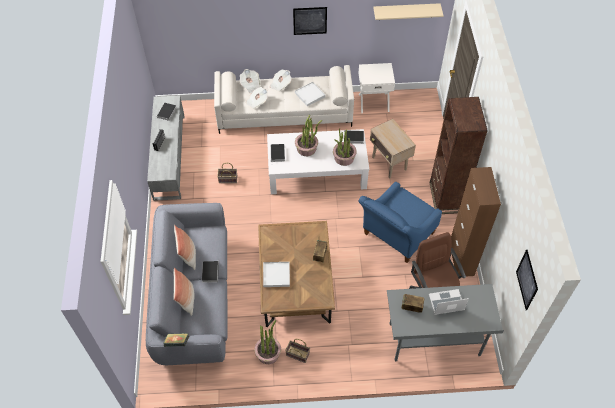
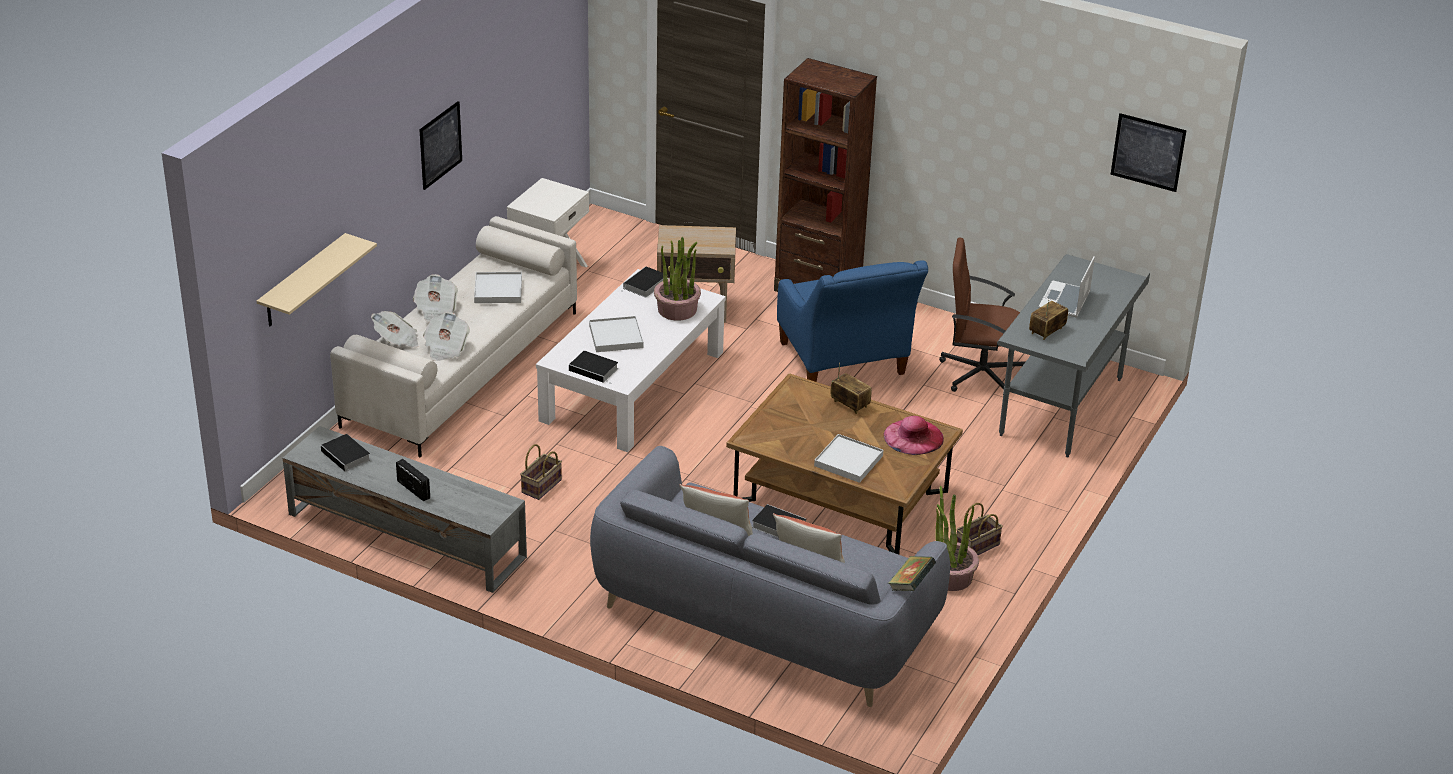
camera: 60 degrees left, 20 degrees down
(306, 148) = (616, 336): potted plant -> white tray
(313, 291) = (913, 437): none -> pink hat
(406, 11) = (543, 57): beige shelf -> beige shelf (303, 282)
(461, 259) = (943, 324): brown cabinet -> none

